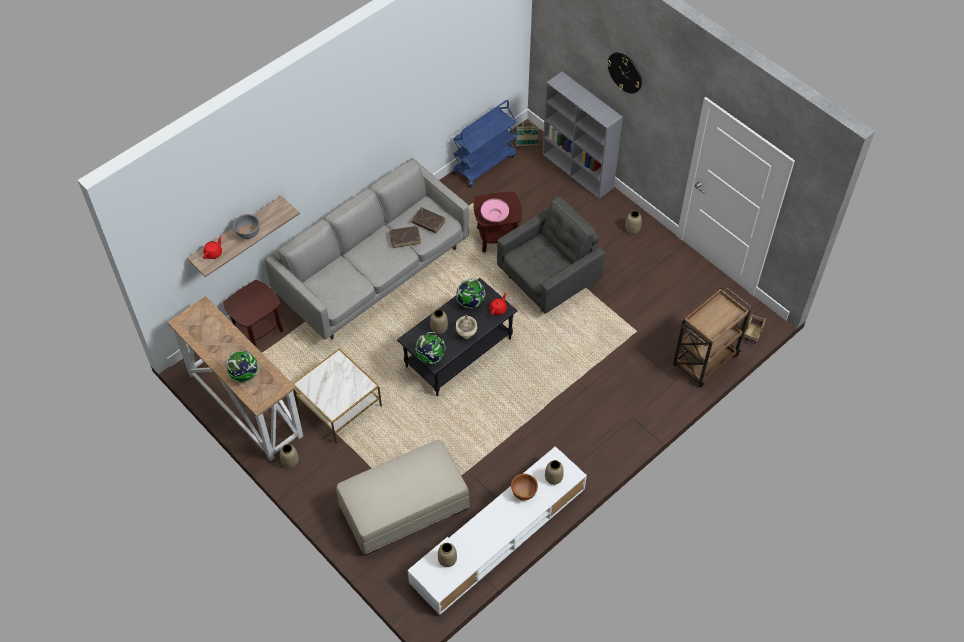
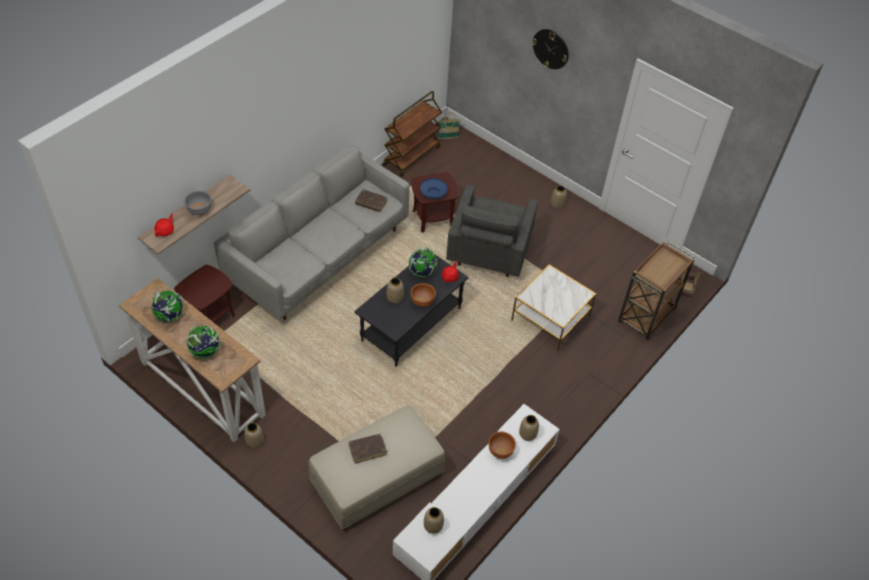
camera: 10 degrees left, 5 degrees down
(339, 405) = (299, 382): side table -> side table (550, 318)
(405, 239) = (350, 218): brown book -> brown book (367, 450)
(430, 357) = (390, 326): globe -> globe (170, 316)
(466, 334) = (422, 302): beige vase -> brown bowl
(484, 164) = (411, 156): blue cart -> brown cart
(494, 215) = (433, 193): pink bowl -> blue bowl
(549, 279) = (488, 252): grey armchair -> grey armchair turned 150 degrees clockwise
(578, 171) = (499, 158): grey bookcase -> none

